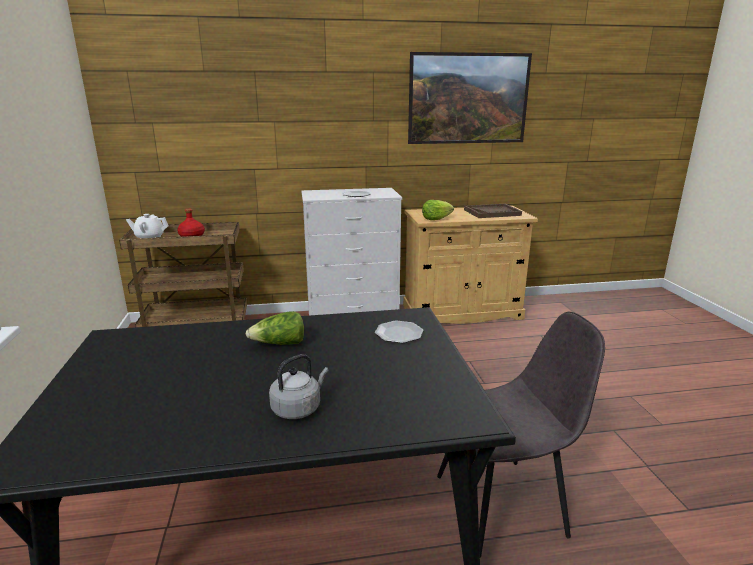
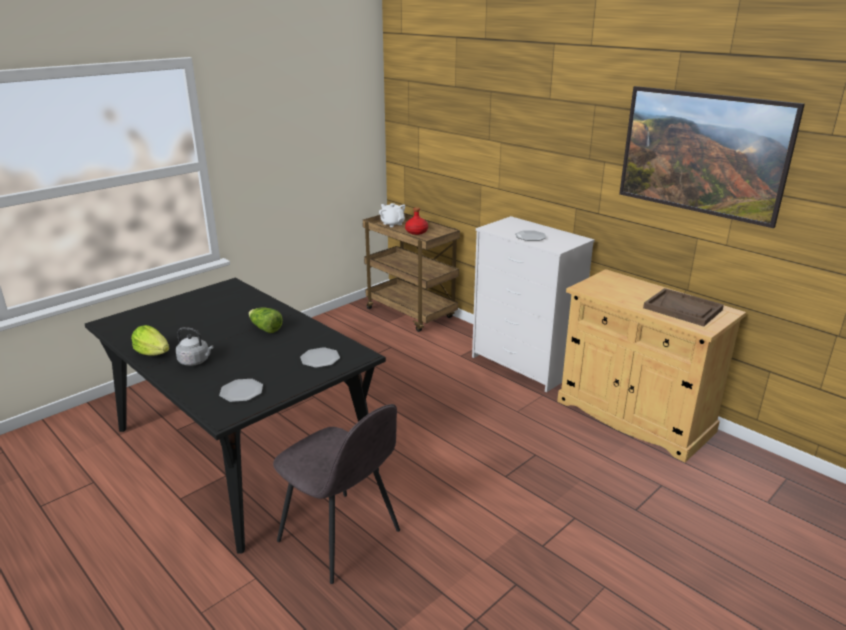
camera: 55 degrees right, 5 degrees up
(425, 394) = (241, 392): none -> plate
(435, 219) = (596, 291): lettuce -> lettuce (153, 353)

